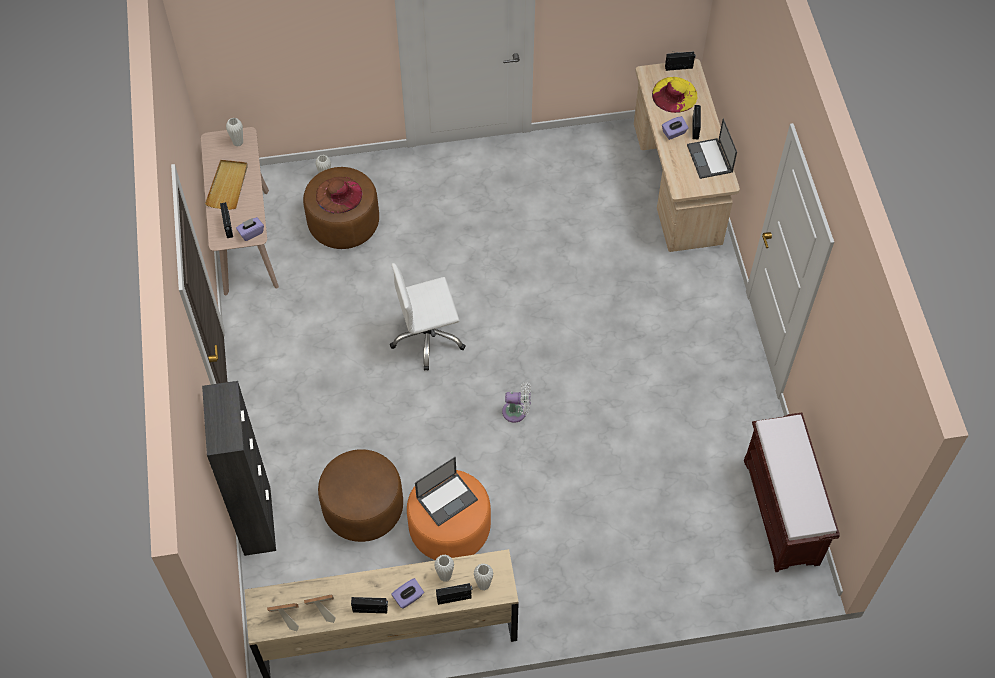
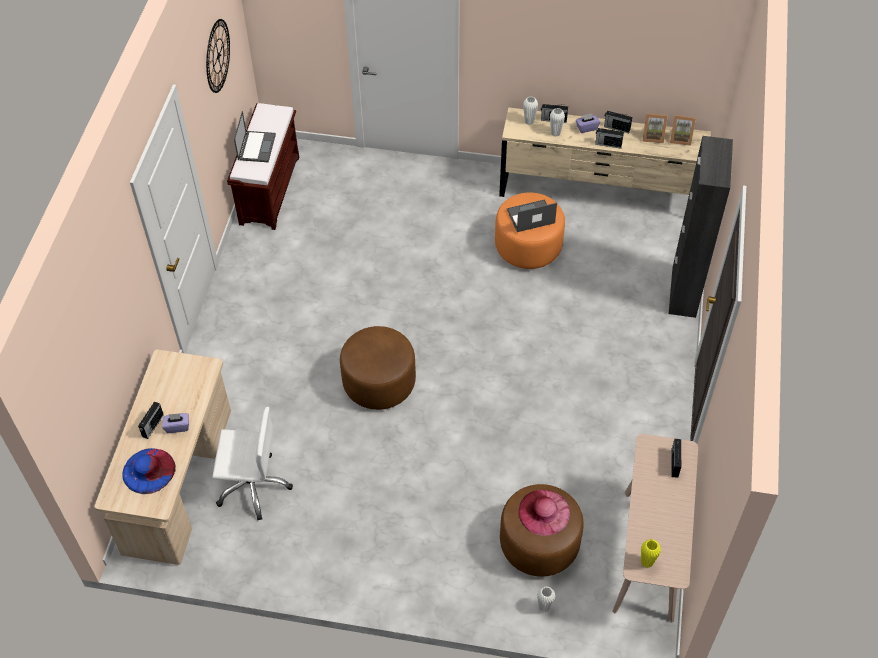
camera: 160 degrees left, 5 degrees down
(228, 186) = (667, 510): beige tray -> none
(238, 142) = (647, 562): white vase -> yellow vase
(251, 233) = (651, 448): purple tissue box -> none
(339, 195) = (544, 512): brown hat -> pink hat
(363, 507) = (593, 278): brown ottoman -> brown ottoman (379, 382)
(428, 338) = (493, 398): white office chair -> white office chair (253, 486)
(517, 412) = (438, 314): white fan -> none
(674, 95) = (148, 470): yellow hat -> blue hat
(679, 67) = (121, 503): radio -> radio (608, 144)
(710, 159) = (161, 388): laptop -> laptop (256, 146)
(854, 394) = (218, 56): none -> wall clock

